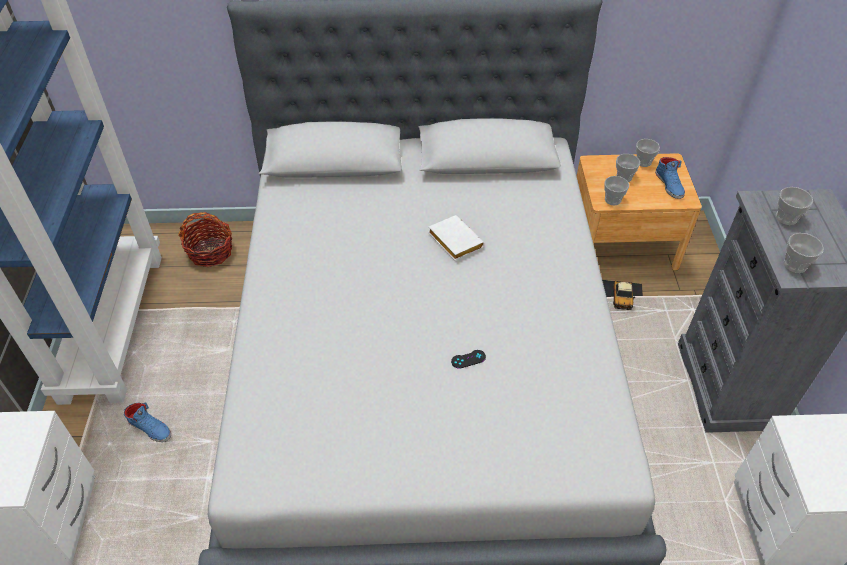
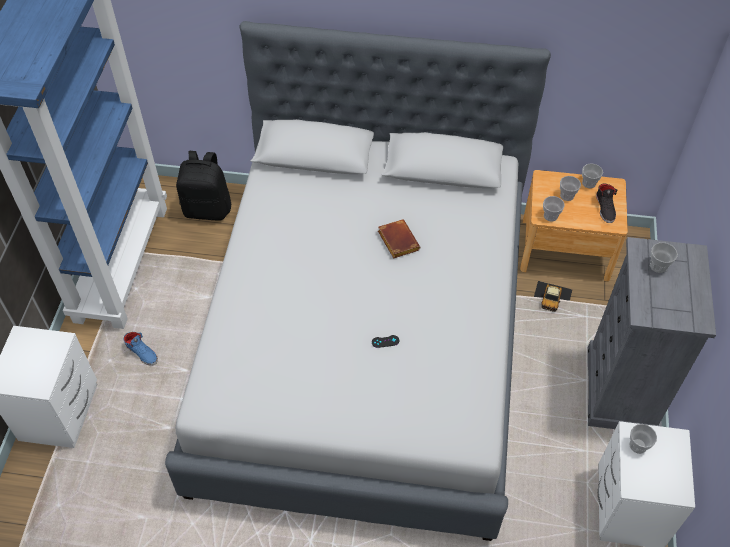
camera: 10 degrees right, 5 degrees up
(210, 252) = (208, 209): basket -> black backpack
(453, 241) = (396, 241): white book -> brown book
(669, 184) = (605, 208): blue shoe -> black shoe
(795, 265) = (649, 307): cup -> cup (638, 445)

